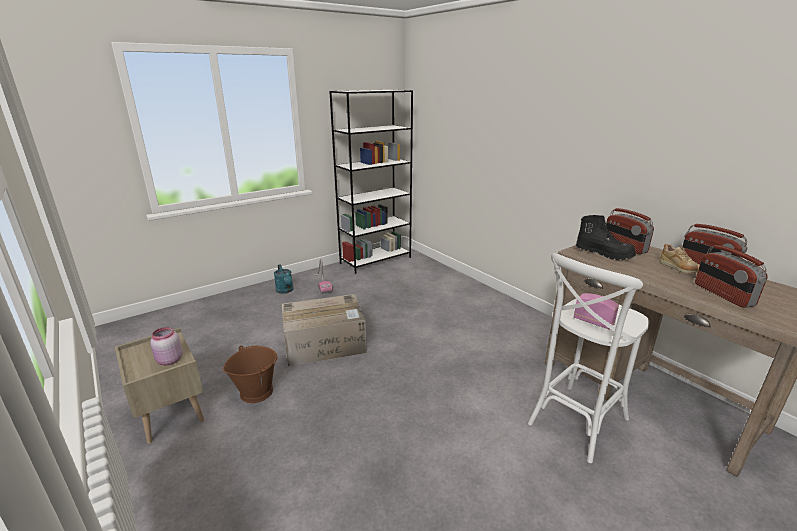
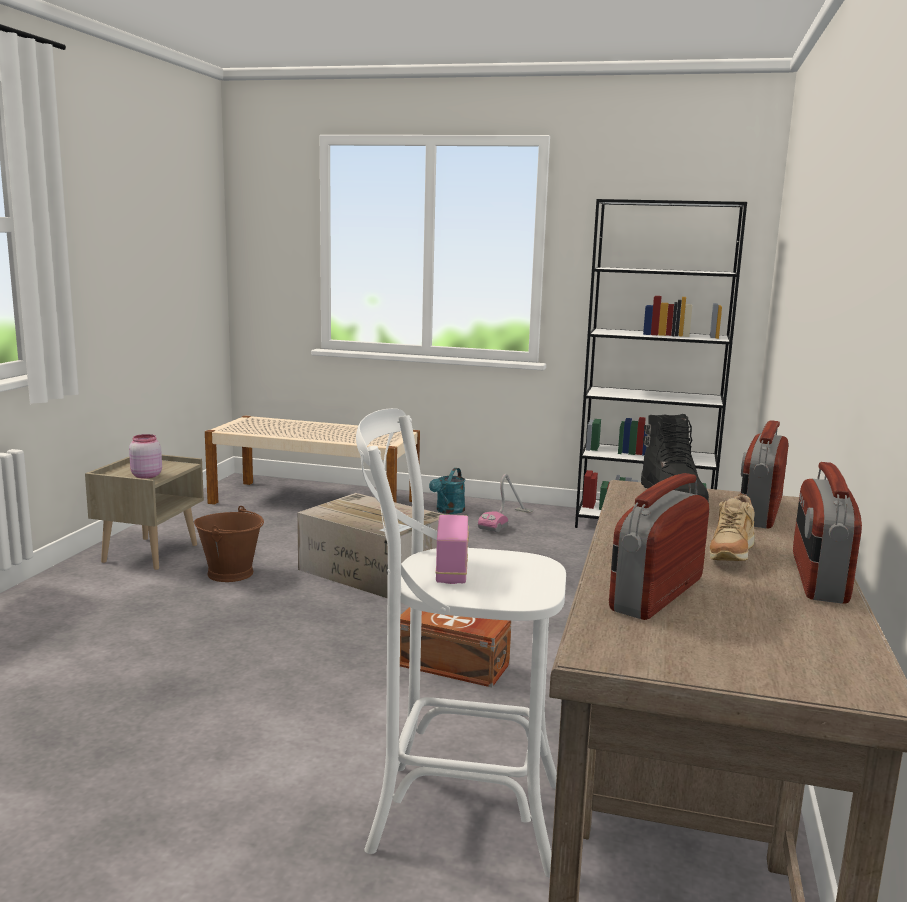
camera: 50 degrees right, 10 degrees down
(200, 320) = (315, 501): none -> beige bench
(452, 367) = (453, 666): none -> brown storage box

